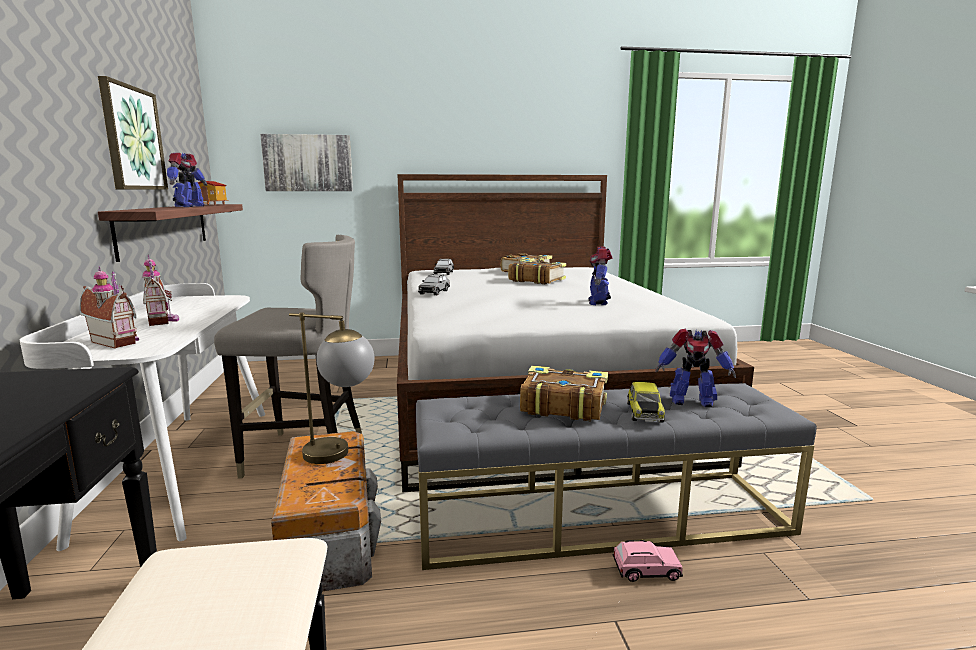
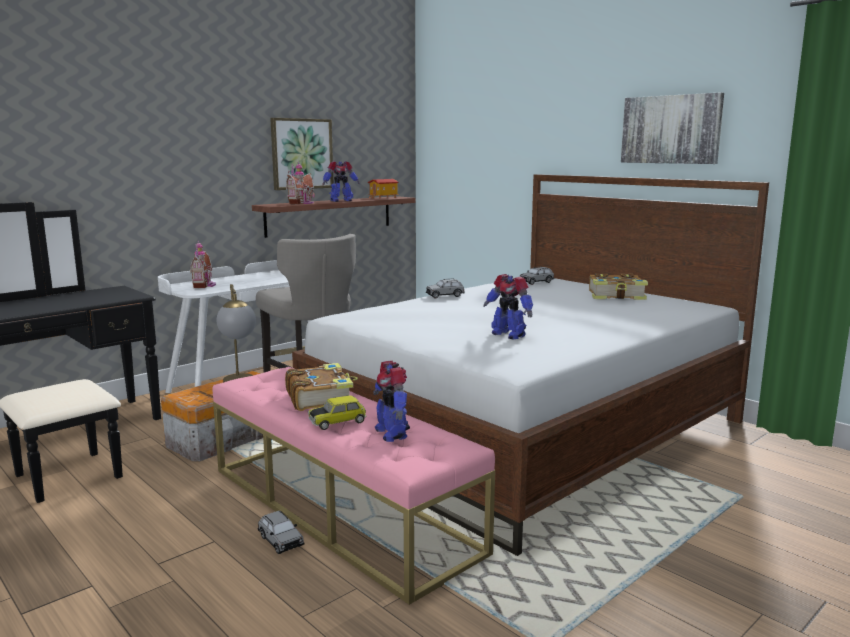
camera: 55 degrees right, 0 degrees up
(163, 320) = (255, 279): toy house -> toy house (302, 203)
(308, 163) = (473, 162): picture -> picture (671, 129)
(536, 280) = (573, 305): book -> none
(599, 302) = (508, 334): toy robot -> toy robot turned 105 degrees counterclockwise
(600, 516) = (340, 509): grey bench -> pink bench
(646, 571) = (280, 541): pink toy car -> grey toy car

